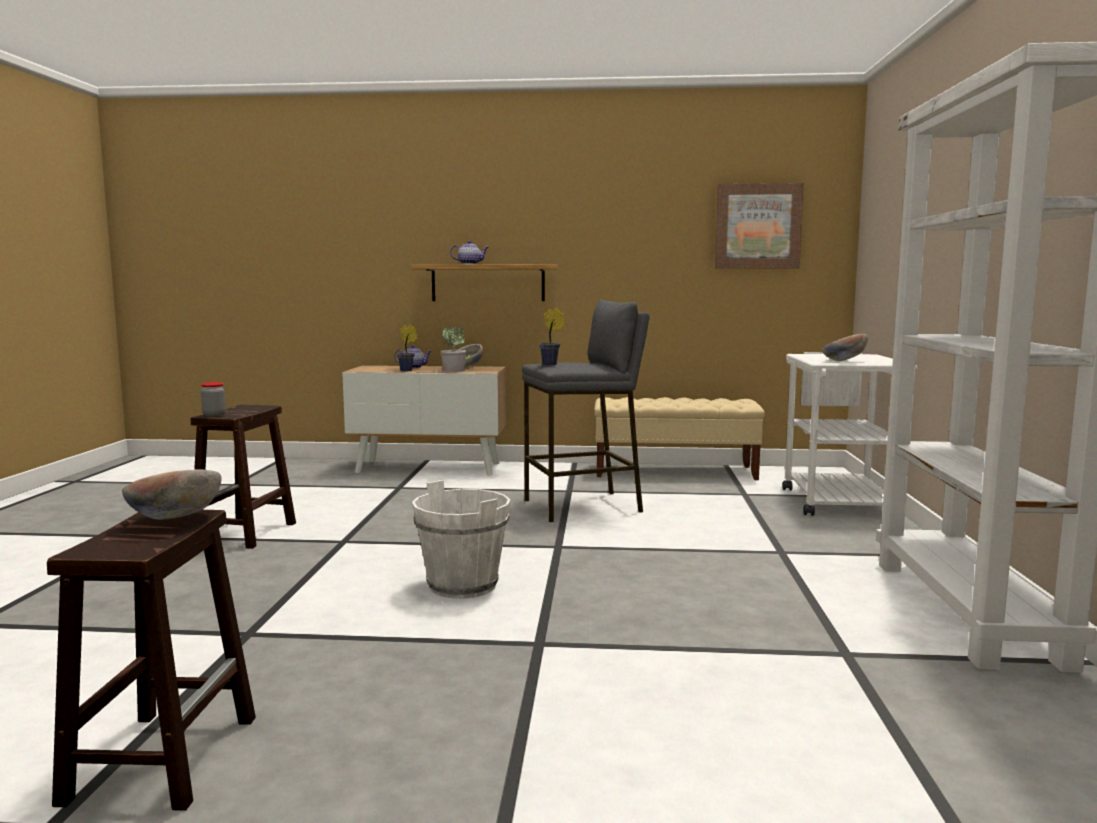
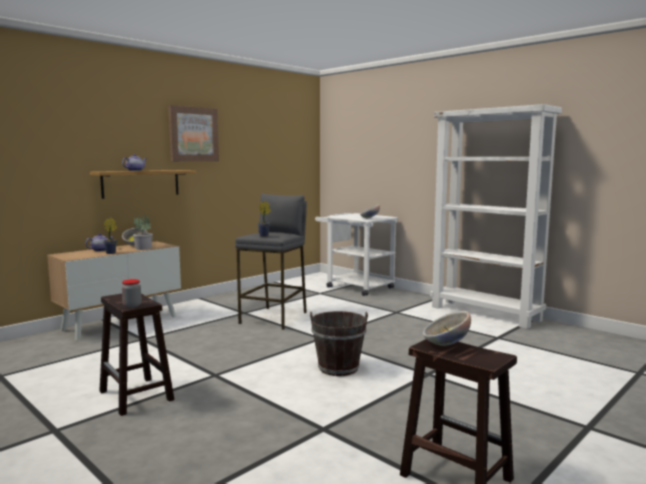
camera: 50 degrees left, 0 degrees up
(463, 585) = (338, 368): white bucket -> brown bucket
(675, 471) = (262, 290): beige bench -> none
(758, 226) = (282, 147): picture -> picture (193, 134)

